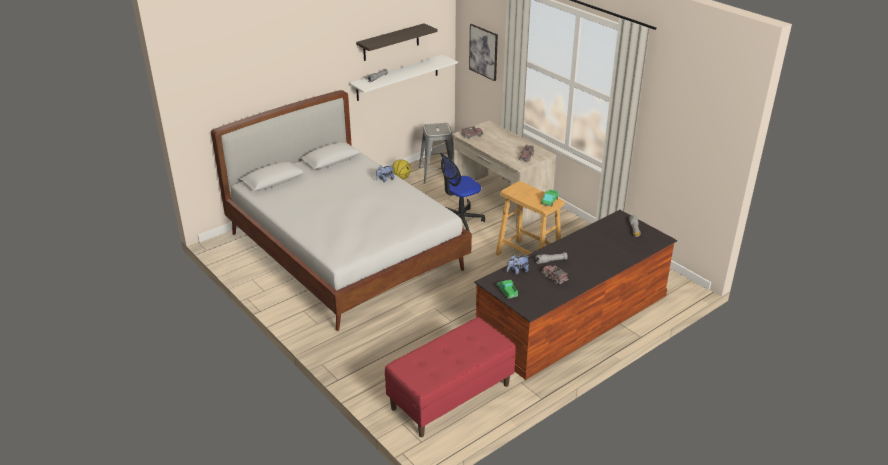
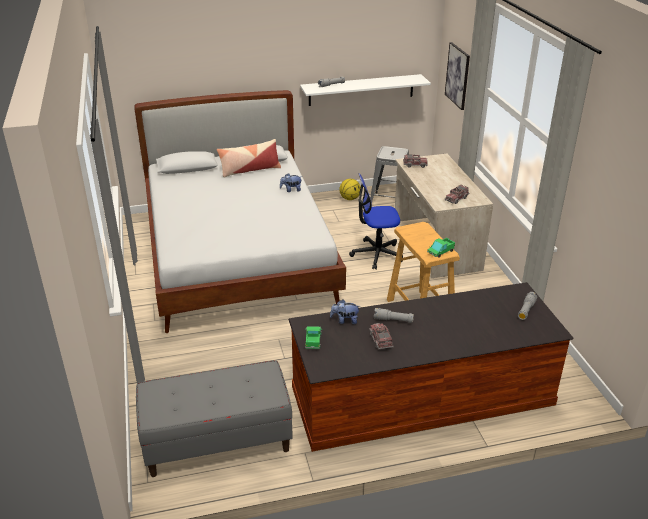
camera: 25 degrees right, 0 degrees up
(332, 170) = (250, 170): none -> pillow
(391, 42) = (355, 49): shelf -> none
(451, 397) = (217, 442): red bench -> grey bench

